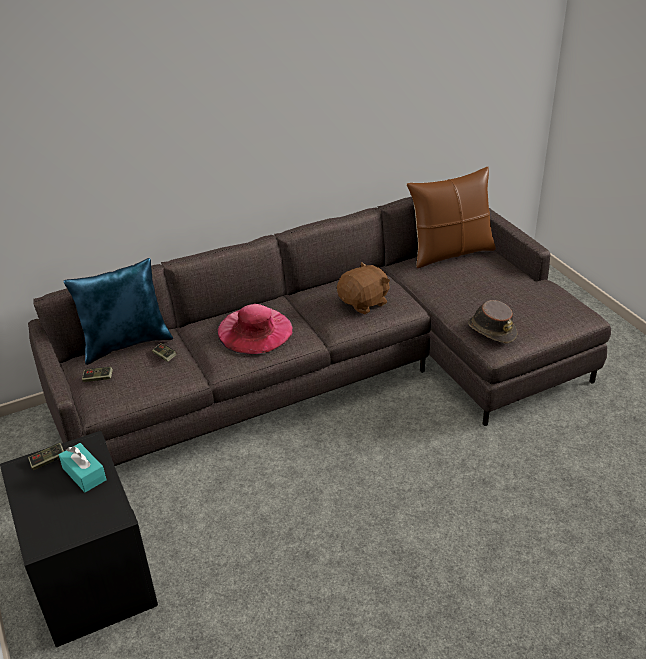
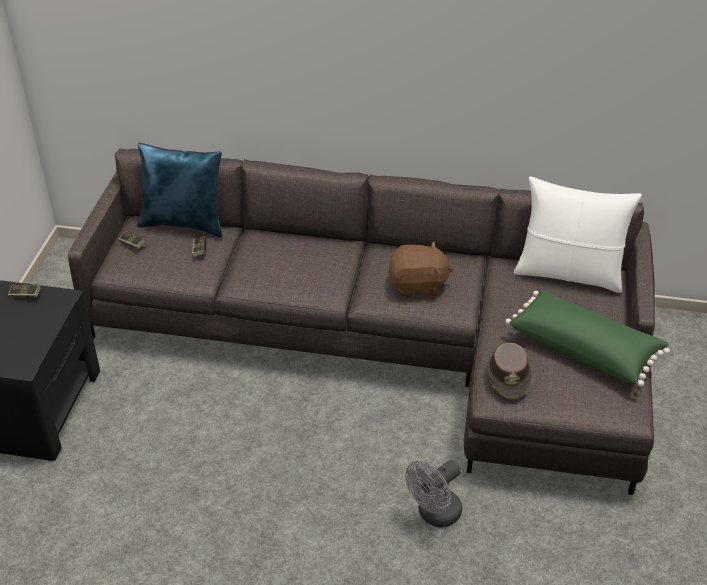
camera: 35 degrees right, 5 degrees up
(84, 474) = (36, 320): turquoise tissue box -> none
(254, 330) = (293, 263): pink hat -> none
(450, 253) = (568, 273): brown pillow -> white pillow
(495, 465) = (434, 515): none -> grey fan
(516, 290) = (584, 348): none -> green pillow

